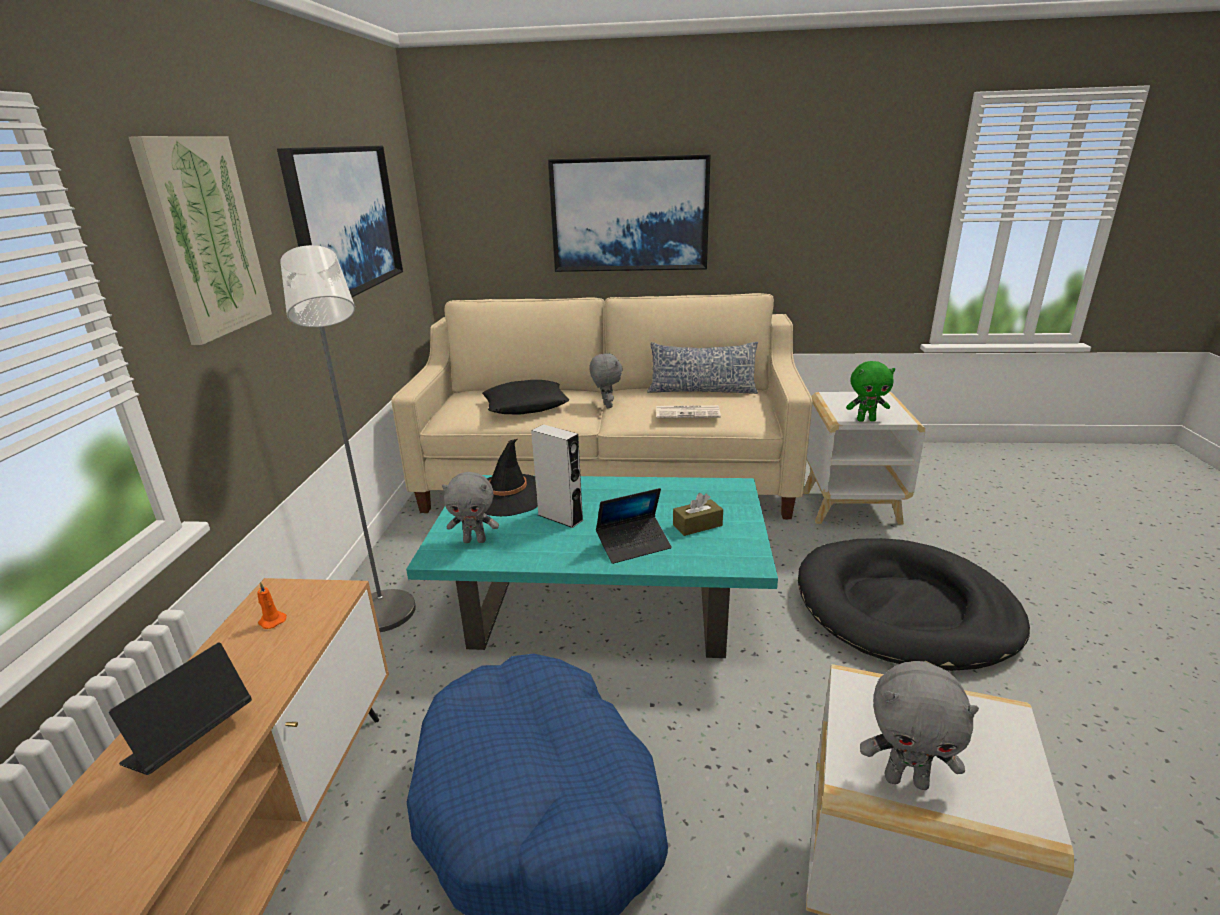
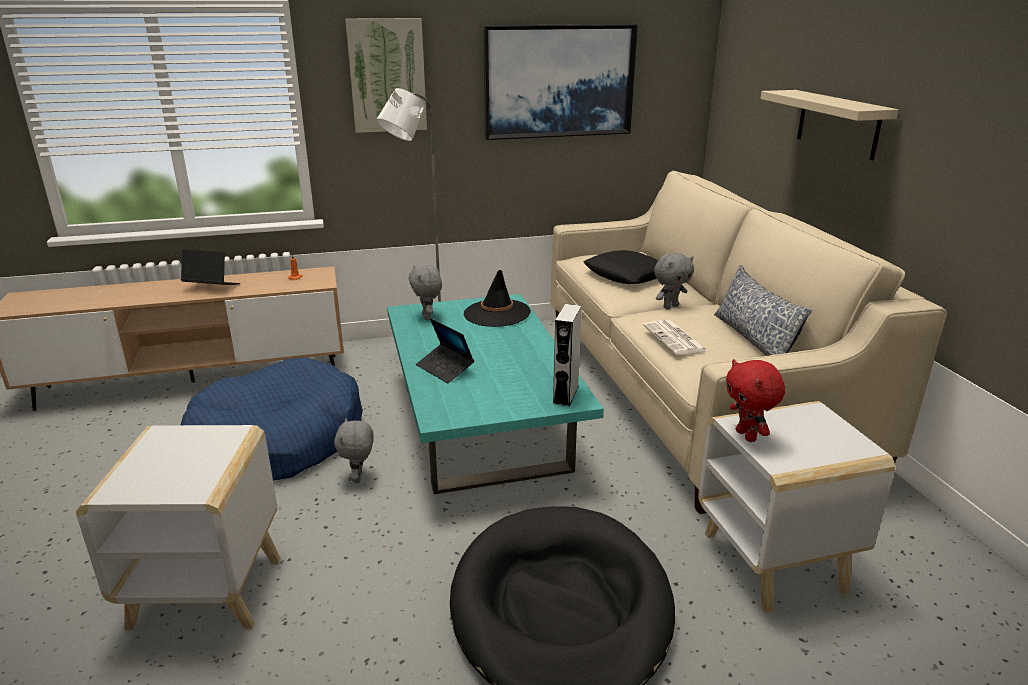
camera: 70 degrees right, 0 degrees up
(560, 517) = (473, 336): grey speaker -> grey speaker (565, 394)
(629, 214) = (837, 123): picture -> beige shelf
(697, 525) = (490, 390): brown tissue box -> none
(866, 420) = (747, 436): green plush toy -> red plush toy
(906, 779) = (148, 450): grey plush toy -> grey plush toy (359, 478)

